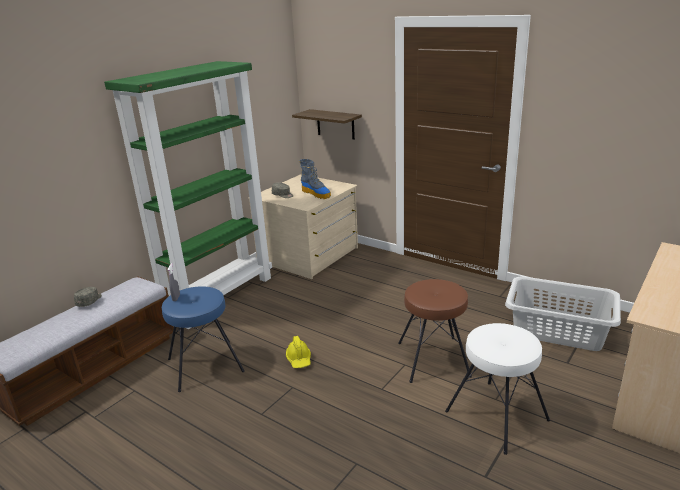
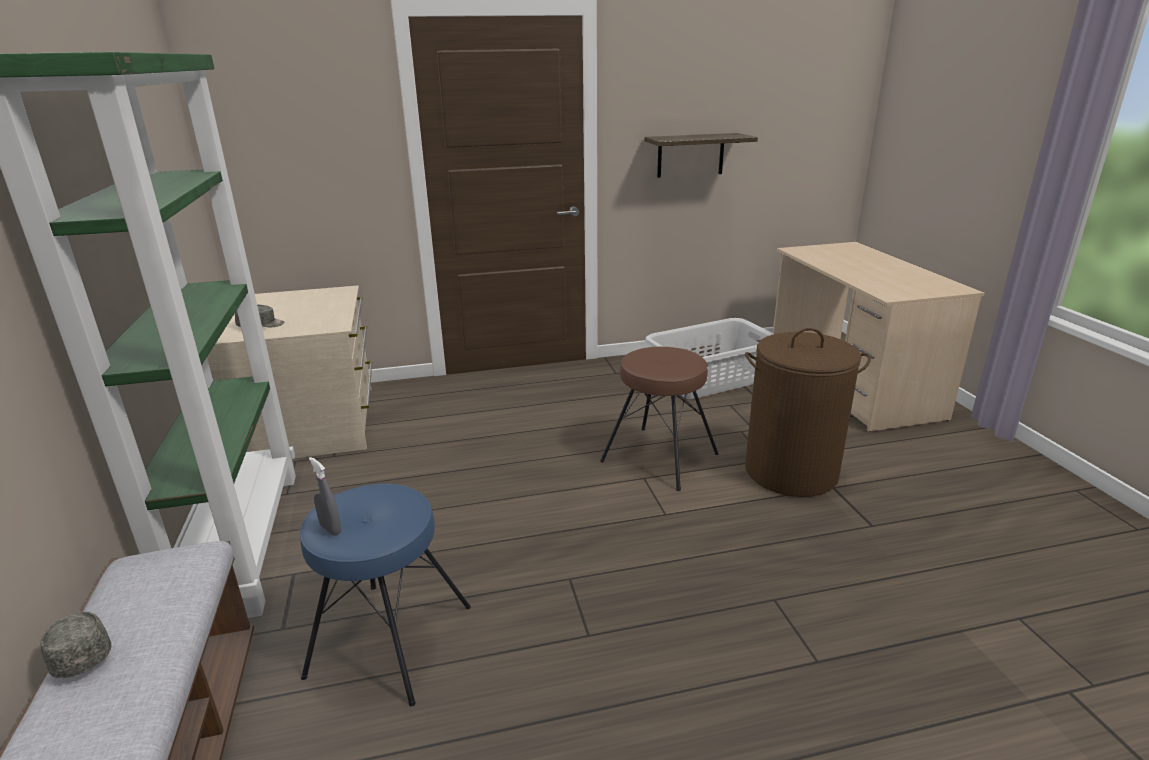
camera: 50 degrees left, 0 degrees up
(299, 359) = (520, 544): yellow hard hat -> none
(316, 194) = (318, 309): boot -> none
(335, 124) = (290, 193): shelf -> shelf (690, 155)
(497, 415) = (791, 471): white stool -> brown laundry basket

